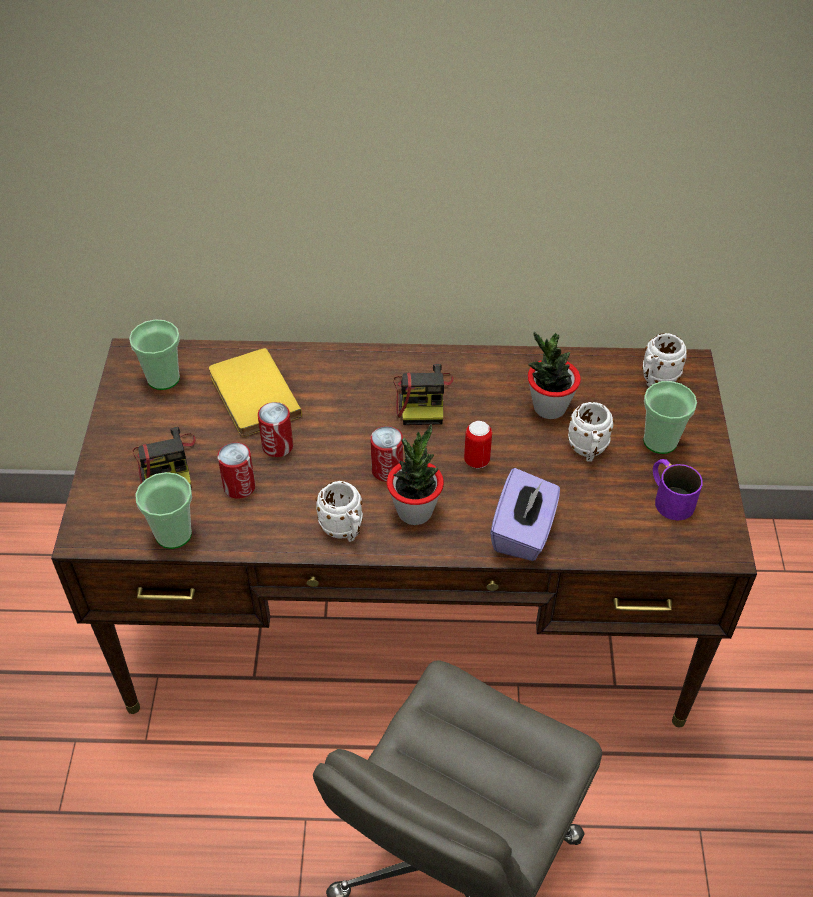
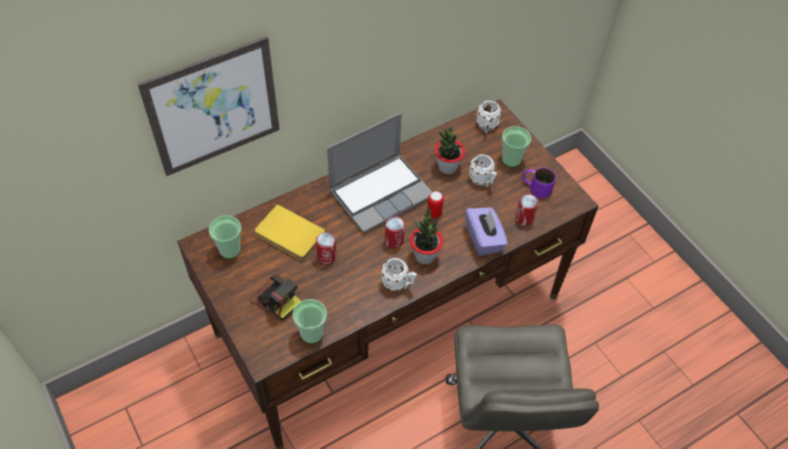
camera: 35 degrees left, 5 degrees up
(182, 142) = (214, 107): none -> picture
(239, 486) = (325, 289): can -> can (524, 218)
(422, 398) = (381, 192): camera -> laptop

